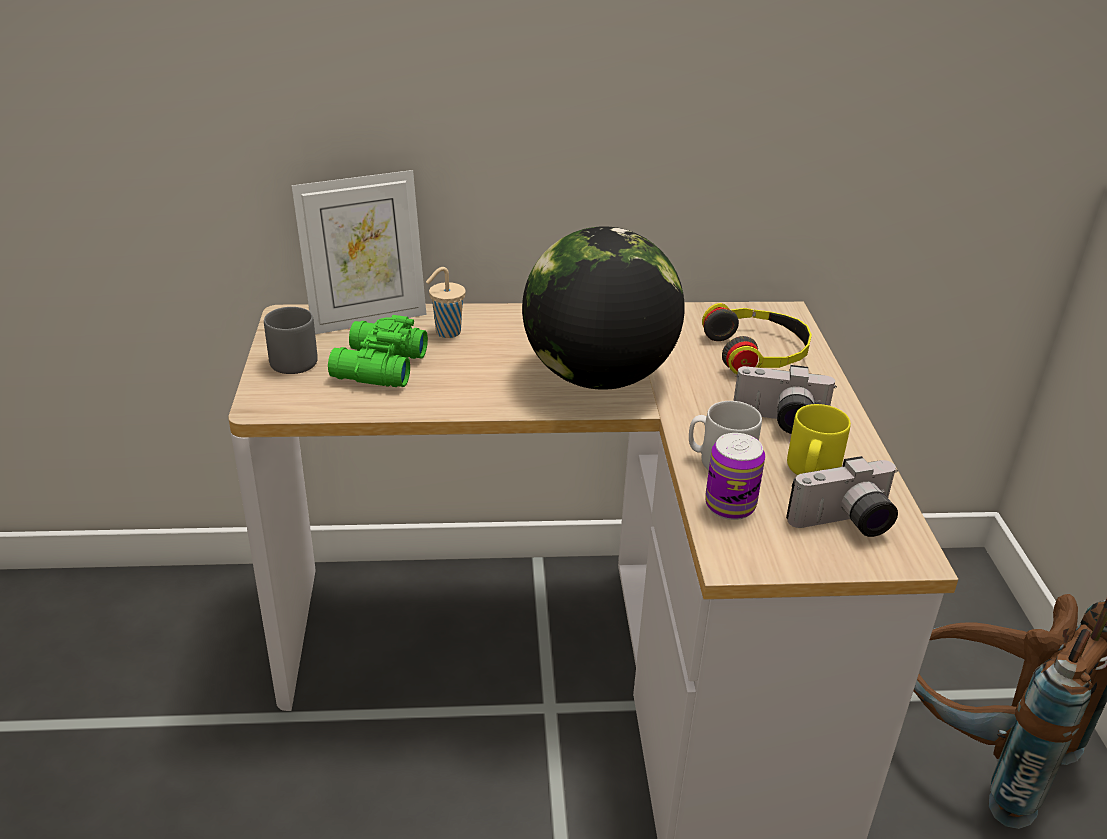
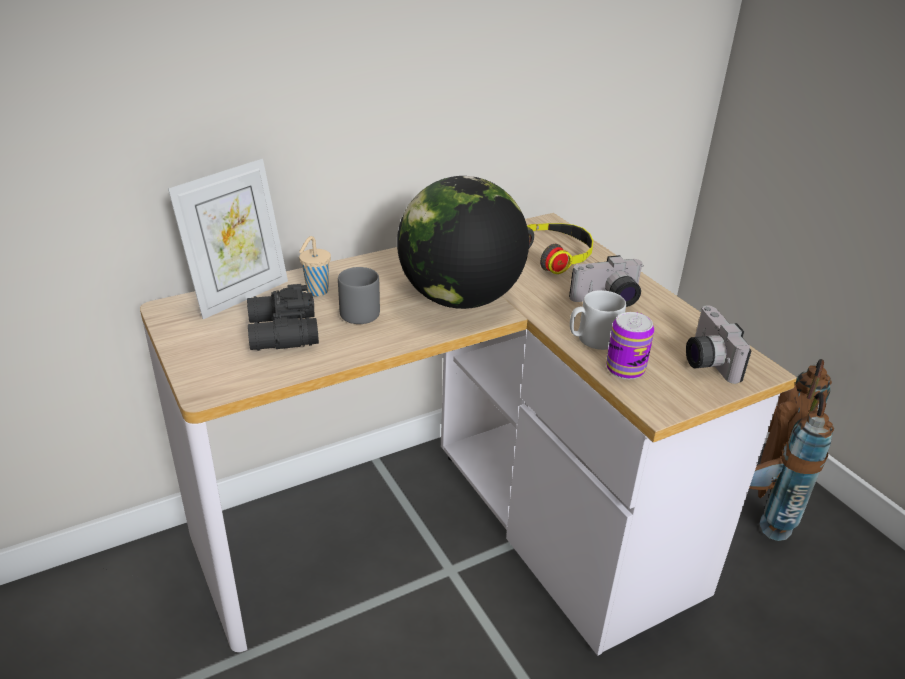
camera: 25 degrees left, 0 degrees up
(297, 359) = (206, 343): grey mug -> grey mug (359, 311)
(377, 367) = (281, 333): green binoculars -> black binoculars
(811, 470) = (655, 329): yellow mug -> none
(845, 524) = (705, 360): camera -> camera turned 120 degrees clockwise

